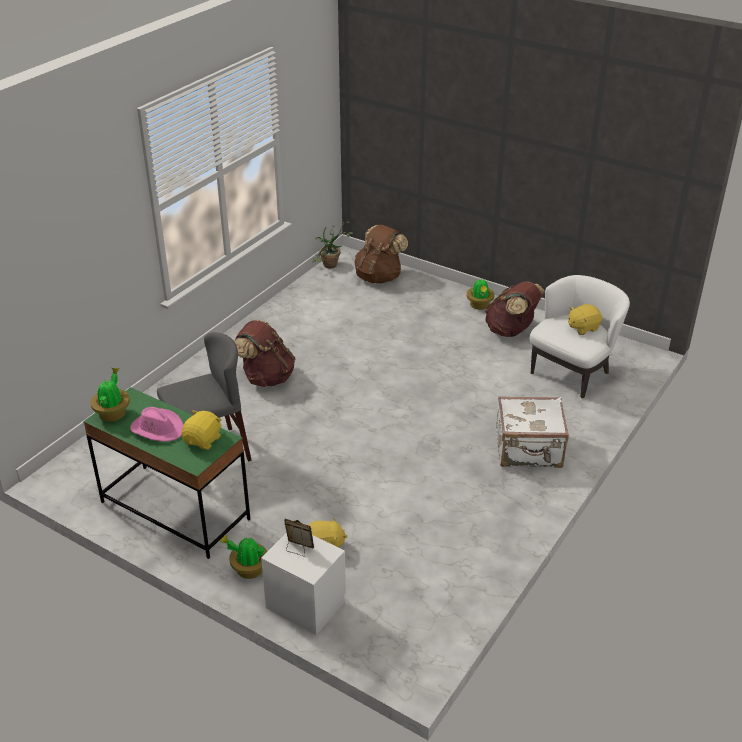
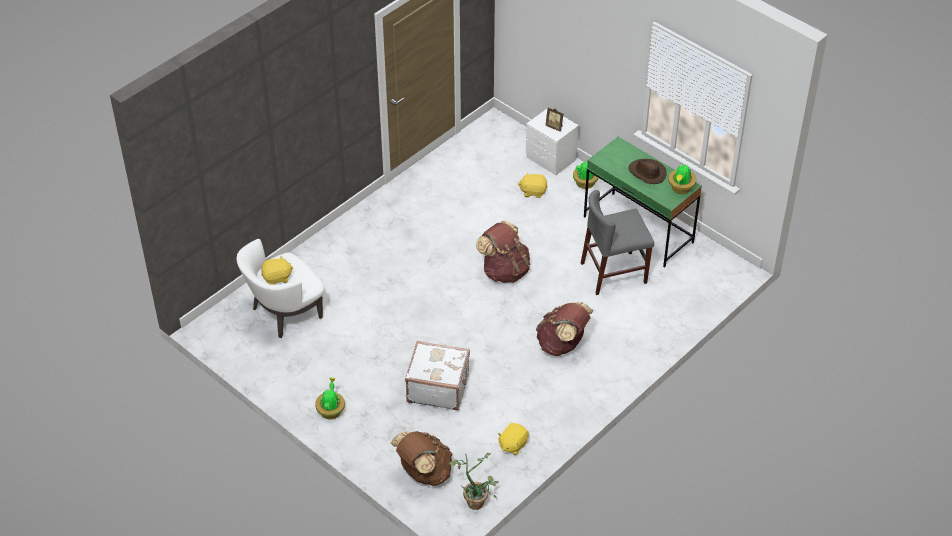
camera: 170 degrees left, 10 degrees up
(158, 428) = (647, 173): pink hat -> brown hat
(203, 440) = (614, 160): yellow plush toy -> yellow plush toy (512, 444)
(511, 331) = (315, 371): brown backpack -> brown backpack (504, 271)
(529, 451) = (360, 243): white suitcase -> white suitcase (438, 387)

